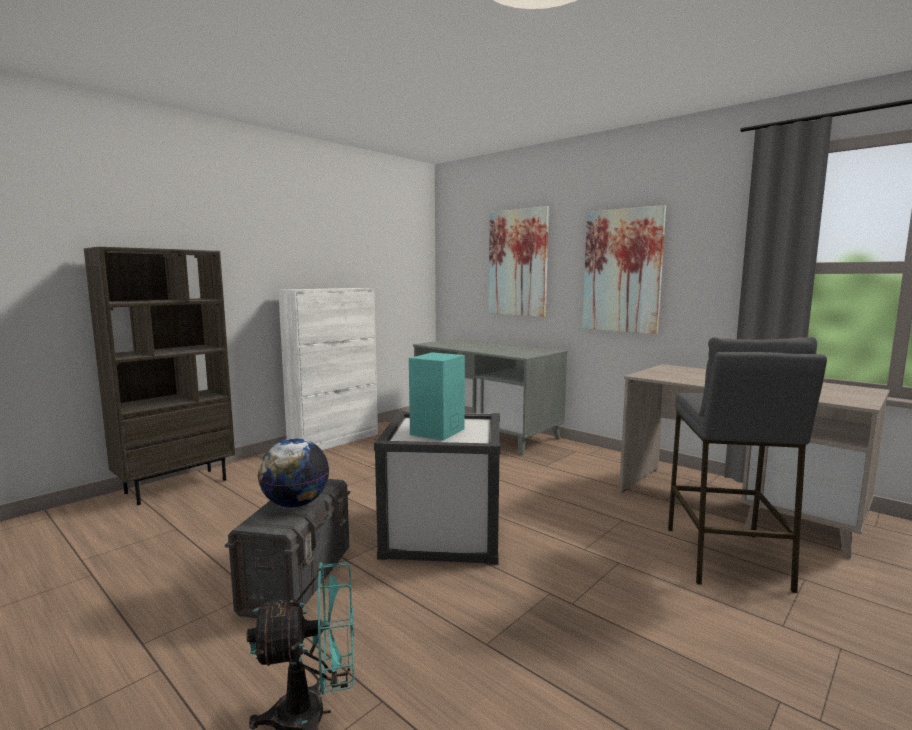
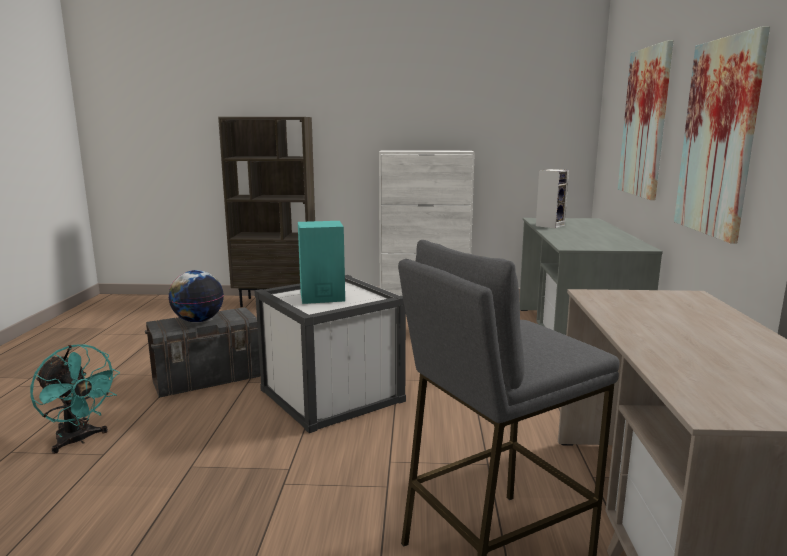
camera: 50 degrees right, 5 degrees up
(453, 346) = (550, 225): none -> speaker

